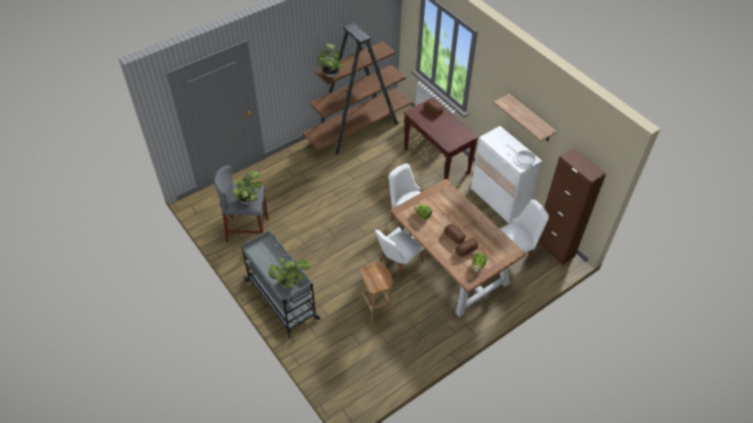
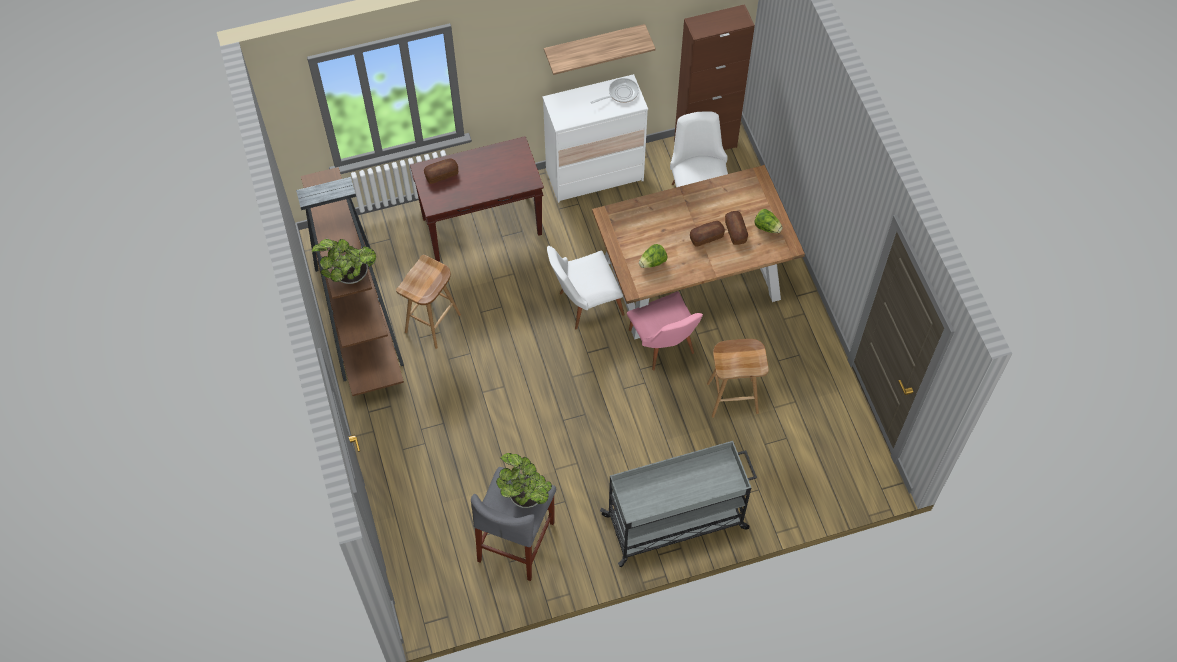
camera: 70 degrees left, 10 degrees up
(291, 282) = (714, 473): potted plant -> none
(365, 159) = (433, 324): none -> brown stool
(396, 264) = (664, 347): white chair -> pink chair

